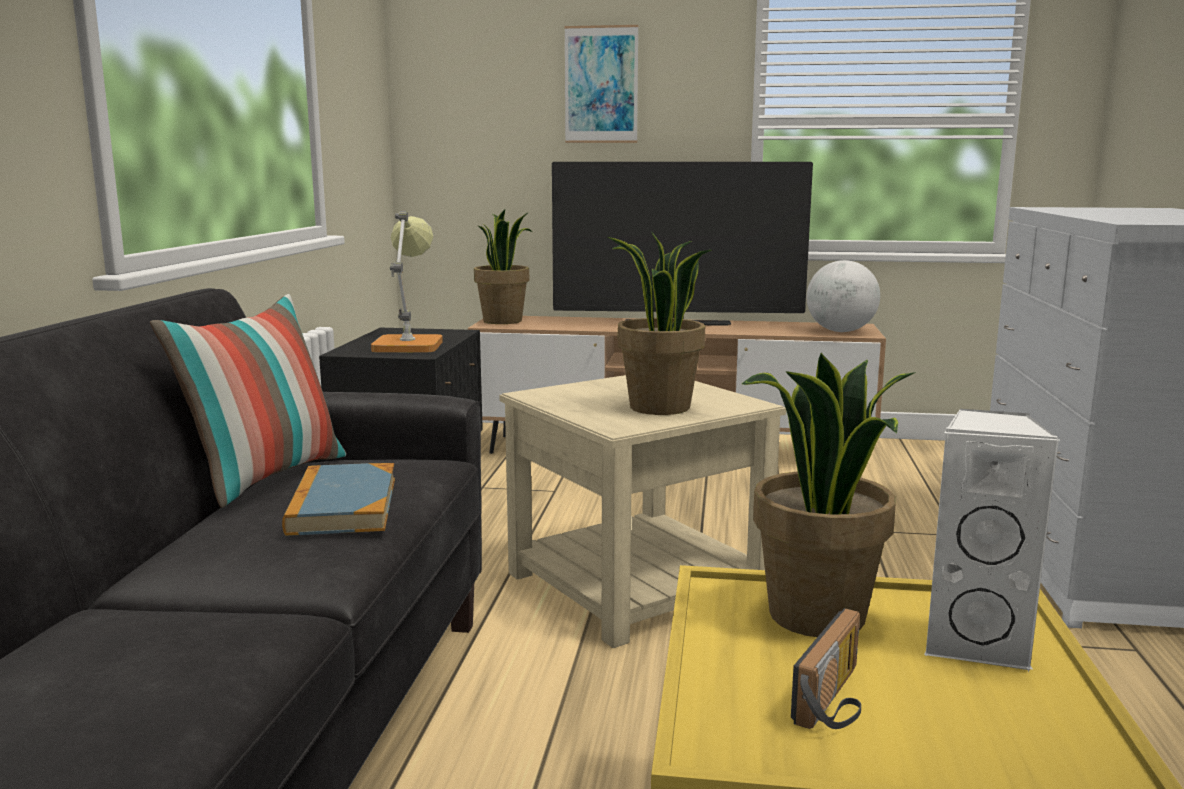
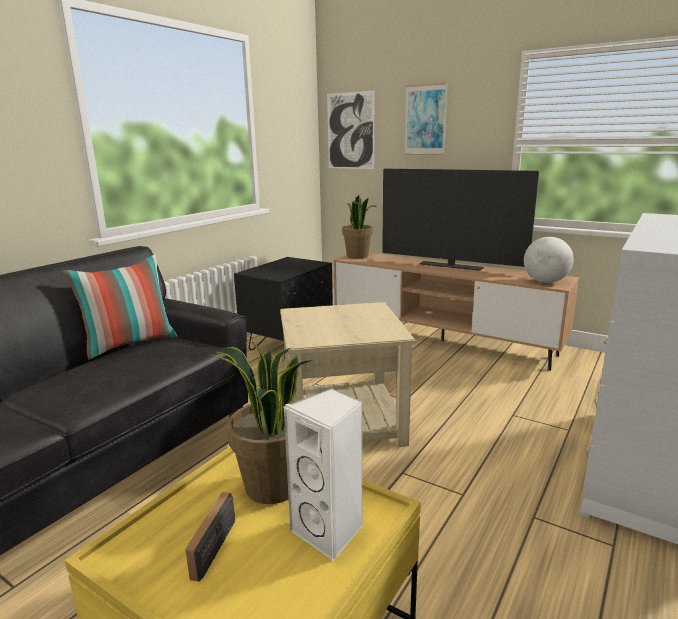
camera: 25 degrees right, 5 degrees up
(343, 505) = (126, 368): book -> none
(409, 344) = (283, 270): table lamp -> none
(457, 101) = (350, 131): none -> picture
(659, 407) = (342, 330): potted plant -> none
(838, 700) = (207, 545): radio -> radio turned 135 degrees clockwise

